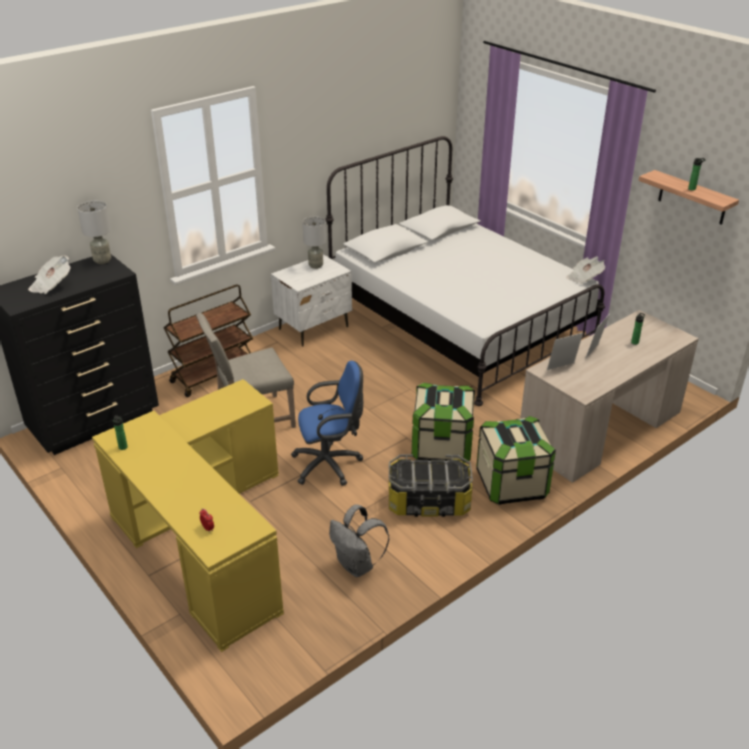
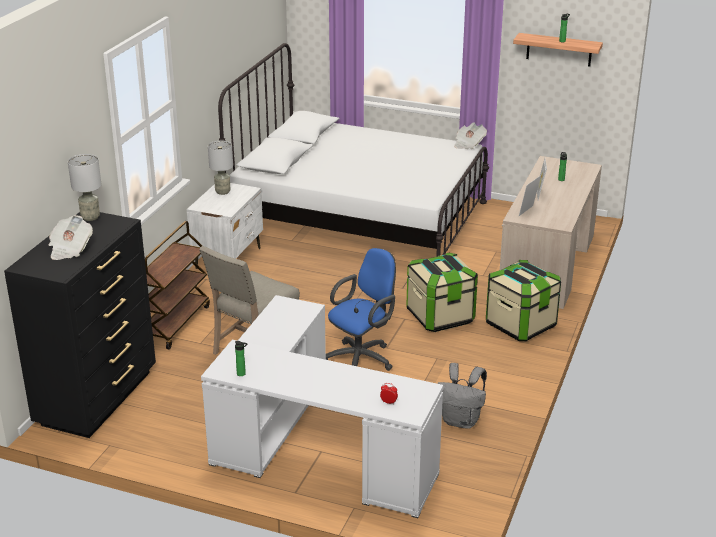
camera: 30 degrees left, 5 degrees down
(202, 537) = (310, 448): yellow desk -> white desk
(428, 502) = (470, 359): storage box -> none

